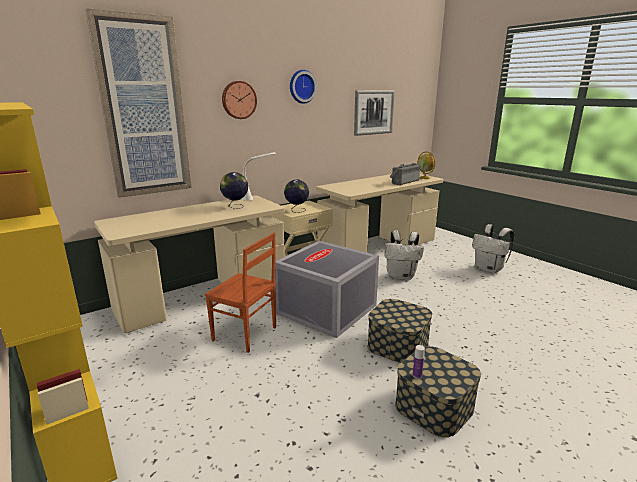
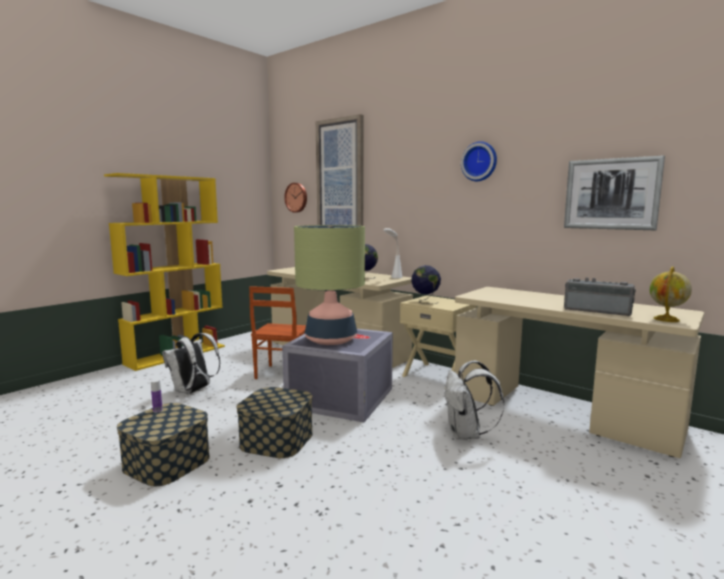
camera: 75 degrees right, 10 degrees down
(238, 100) = (409, 179): wall clock -> wall clock (296, 197)
(329, 262) = (331, 339): none -> table lamp
(489, 269) = (601, 529): white backpack -> white backpack (193, 391)

